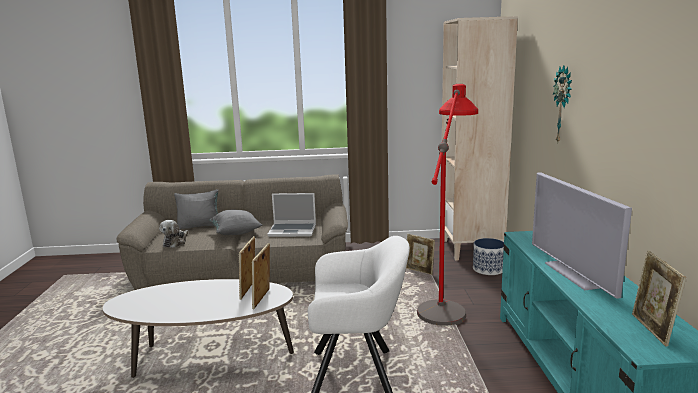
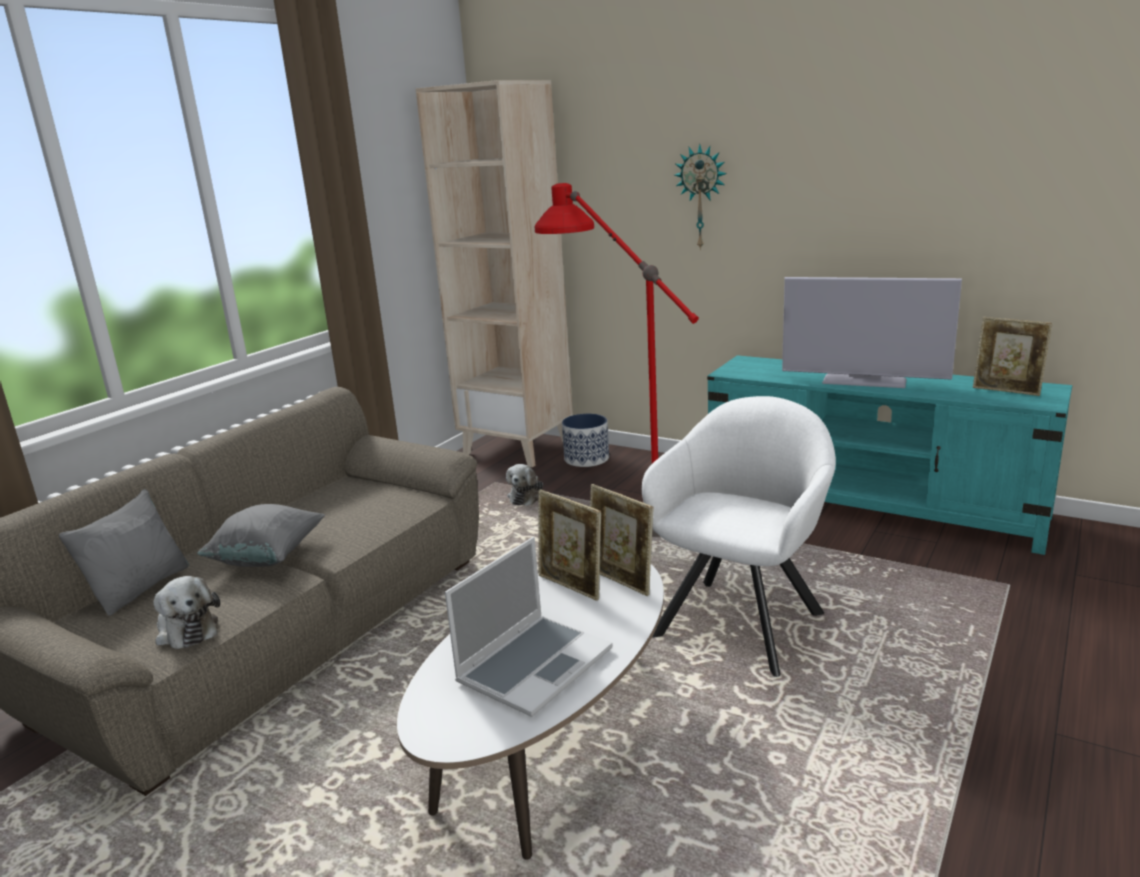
camera: 55 degrees left, 5 degrees up
(293, 231) = (361, 507): laptop -> laptop (535, 665)
(419, 271) = (526, 497): picture frame -> plush toy

